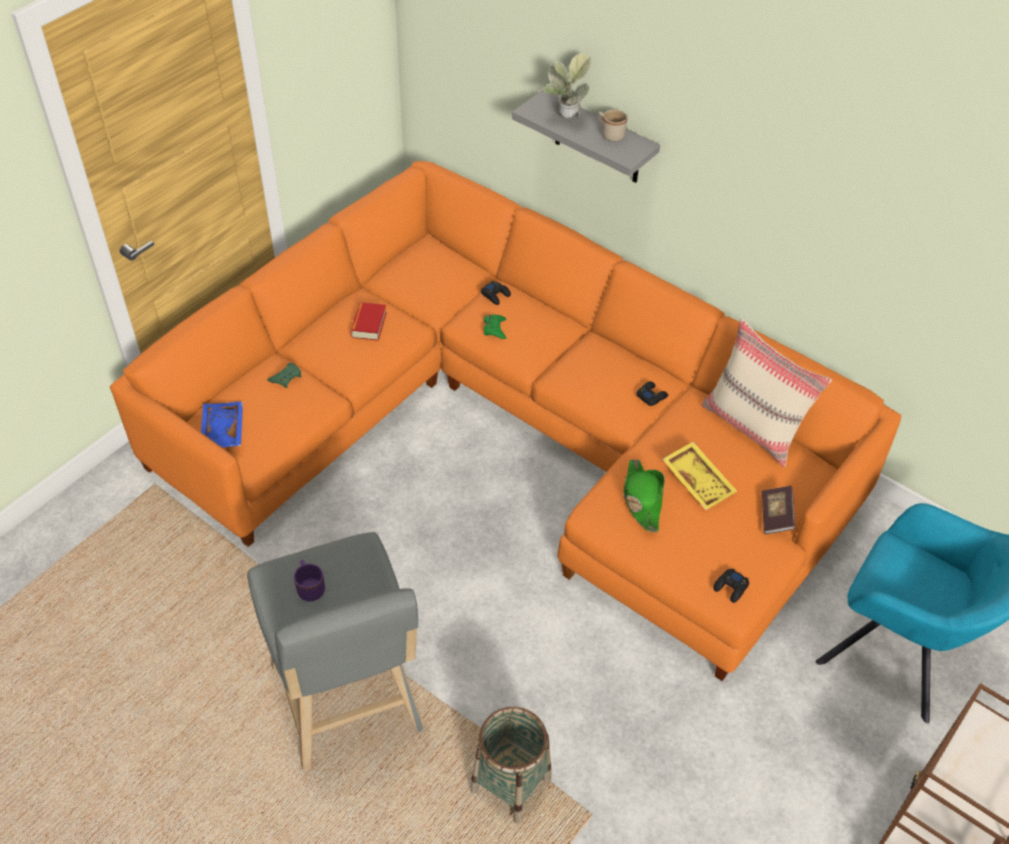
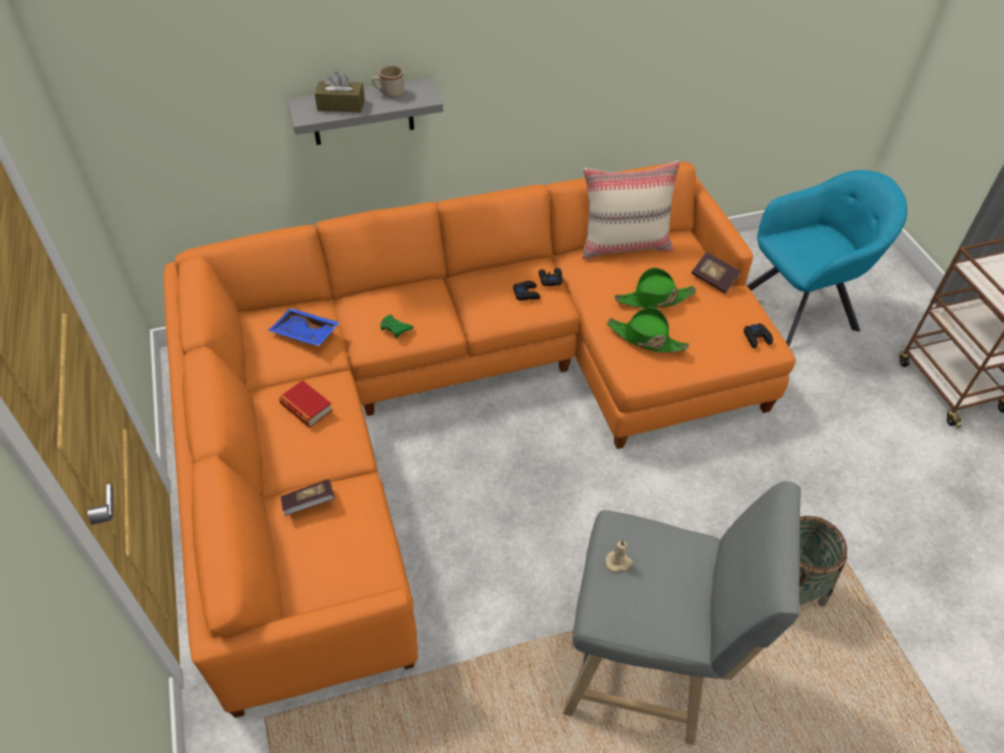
camera: 55 degrees left, 0 degrees up
(221, 431) = (329, 592): blue tray -> blue tray (304, 334)
(286, 377) = (309, 503): green game controller -> book
(310, 587) = (641, 590): purple mug -> none
(326, 561) = (619, 562): none -> beige candle
(495, 295) = (358, 307): black game controller -> black game controller (526, 293)
(565, 119) = (341, 105): potted plant -> brown tissue box
(699, 481) = (654, 298): yellow tray -> green hat

